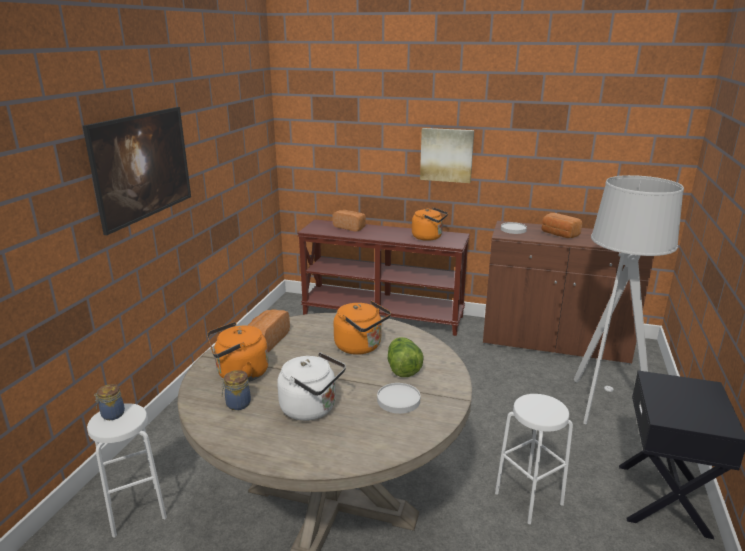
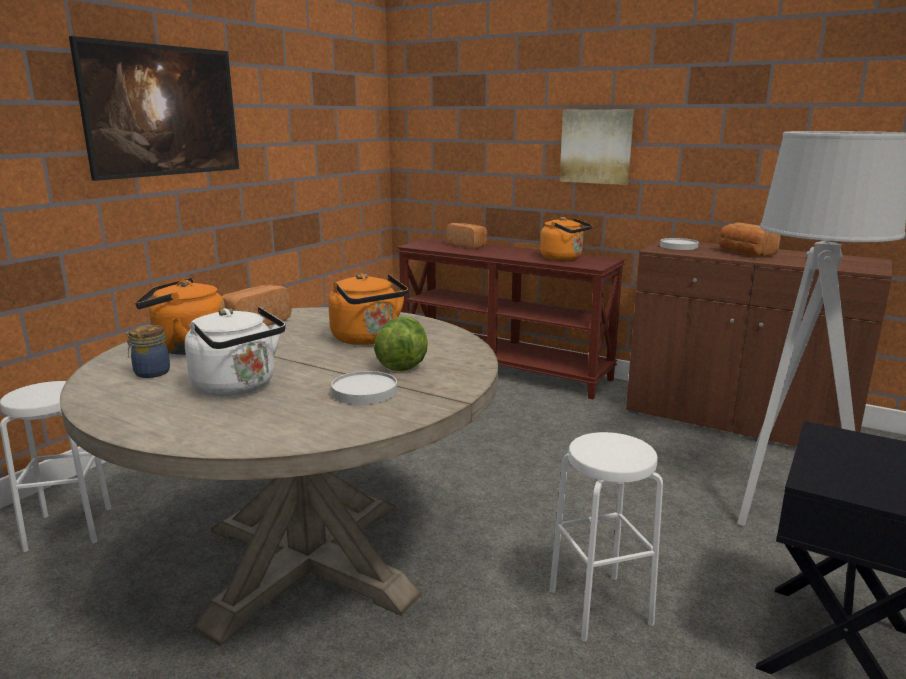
camera: 15 degrees right, 5 degrees down
(112, 414) = (40, 389): jar -> none

